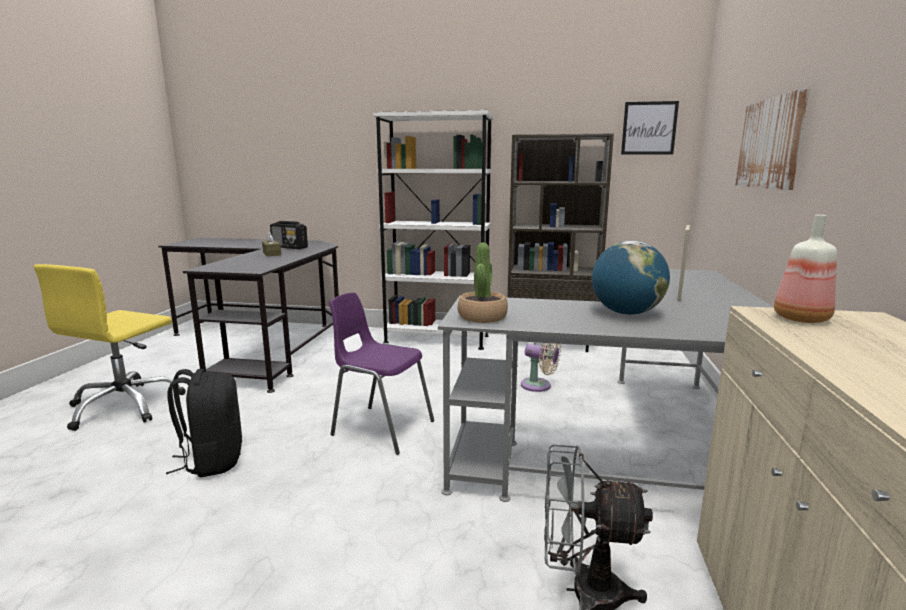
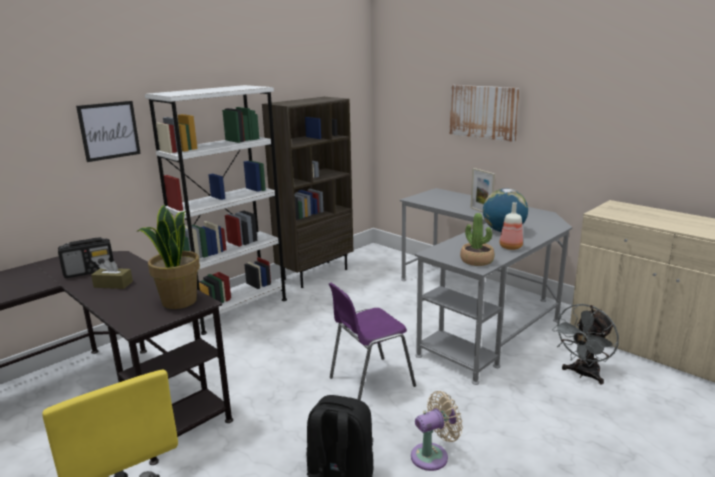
camera: 55 degrees left, 5 degrees up
(254, 267) = (178, 301): none -> potted plant
(539, 386) = (376, 304): beige fan -> beige fan (433, 455)
(649, 128) = (345, 88): picture -> picture (109, 130)
(799, 319) = (612, 212): bottle -> bottle (510, 247)

